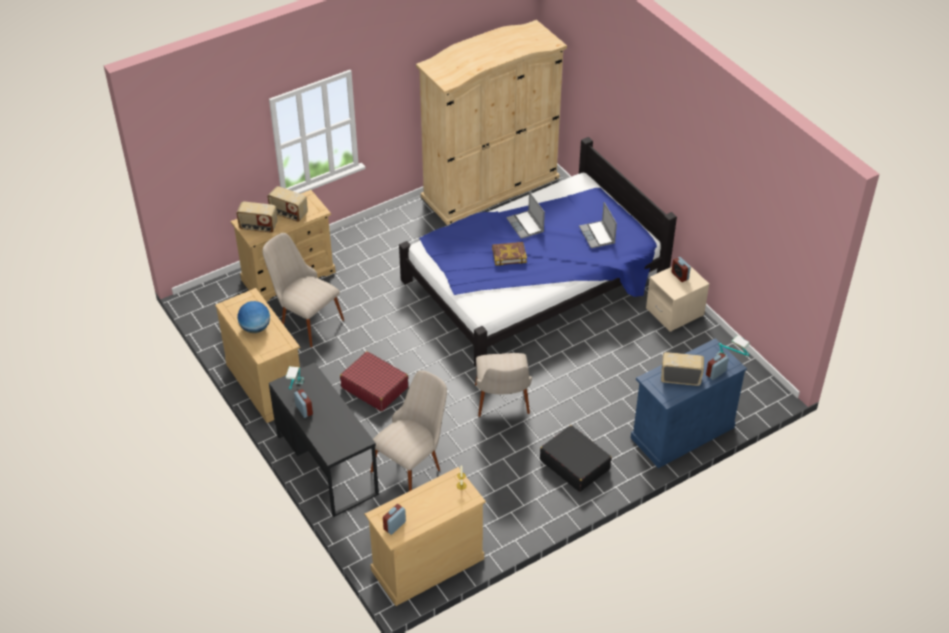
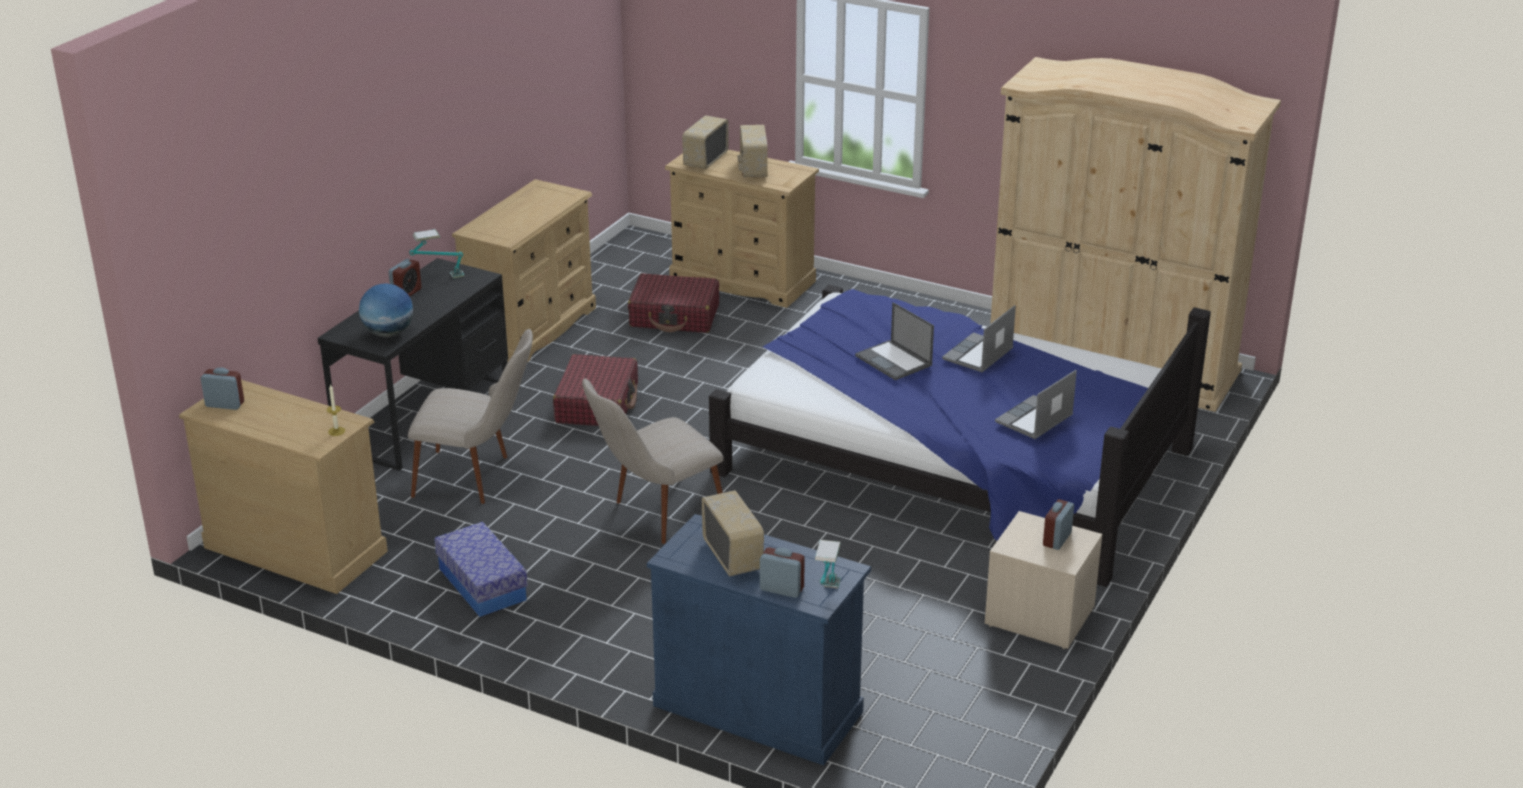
camera: 60 degrees right, 15 degrees down
(255, 328) = (515, 213): globe -> globe (388, 333)
(258, 227) = (705, 160): radio -> radio turned 45 degrees clockwise
(305, 319) = (675, 316): beige chair -> red suitcase
(509, 255) = (894, 361): book -> laptop
(516, 496) = (482, 584): none -> storage box
(574, 464) = (591, 618): black suitcase -> none

